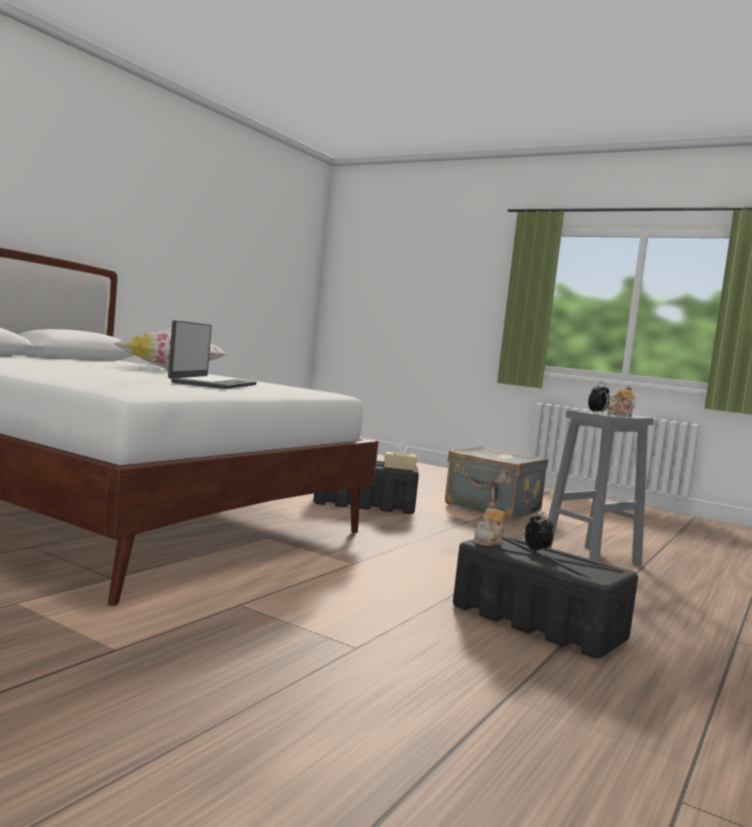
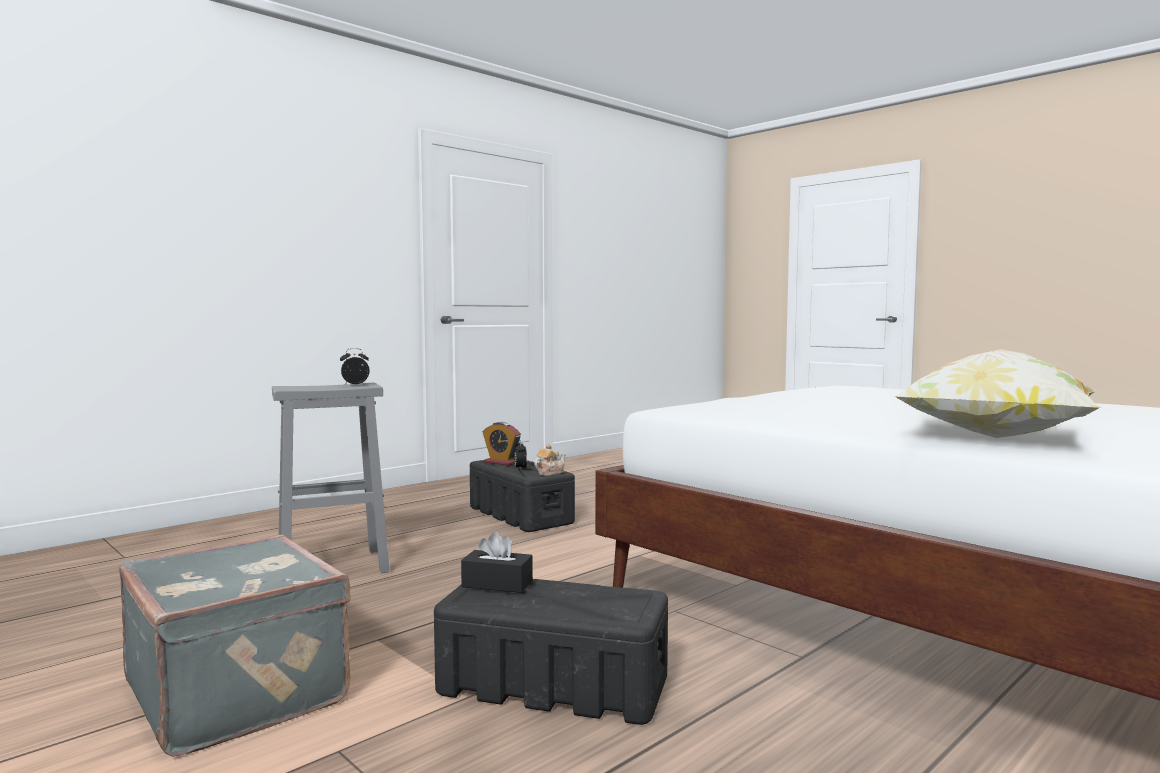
camera: 165 degrees left, 0 degrees up
(212, 383) = (820, 399): laptop -> none
(399, 467) = (497, 584): beige tissue box -> black tissue box
(587, 566) = (501, 462): none -> alarm clock
(619, 415) = (318, 386): teapot -> none

